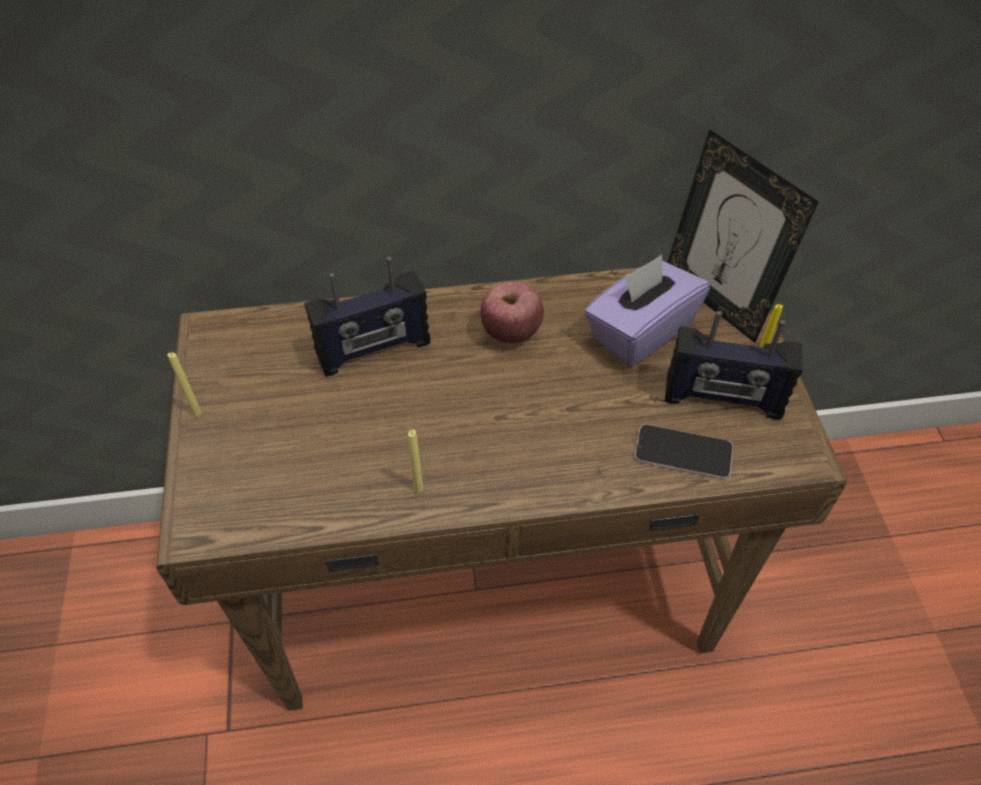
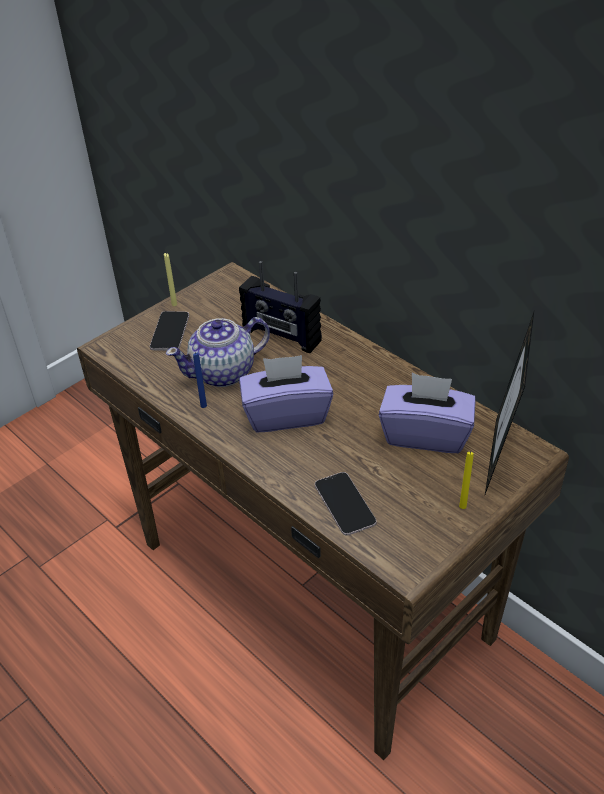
camera: 55 degrees right, 10 degrees down
(246, 447) = (170, 332): none -> phone
(380, 437) = (224, 372): none -> teapot
(418, 488) = (203, 405): yellow candle -> blue candle
(507, 421) = (286, 414): none -> purple tissue box
(511, 332) = (357, 380): apple -> none
(722, 399) = (412, 502): radio -> none

